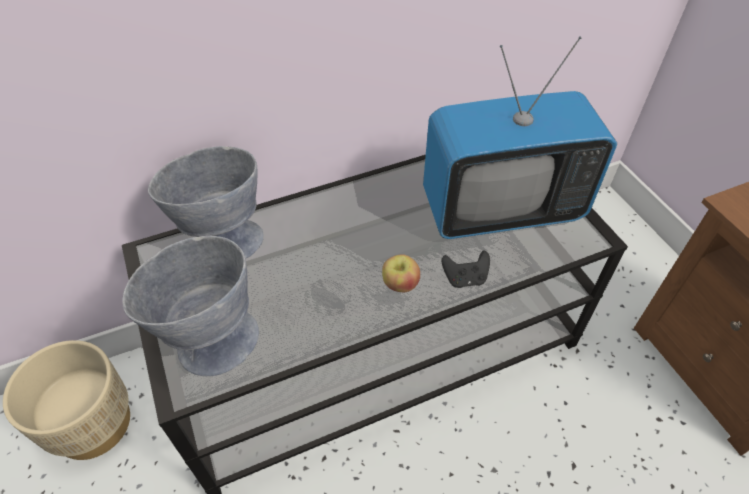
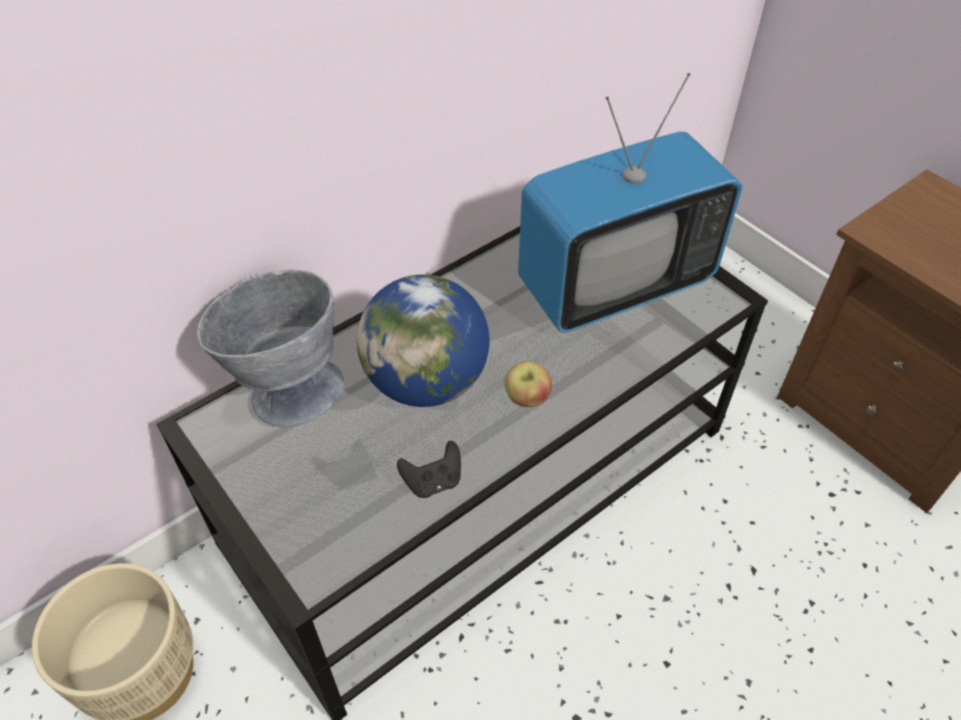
camera: 15 degrees left, 0 degrees up
(209, 336) = (316, 511): grey bowl -> none
(327, 255) = (426, 381): none -> globe
(465, 278) = (600, 375): black game controller -> black game controller (433, 481)

